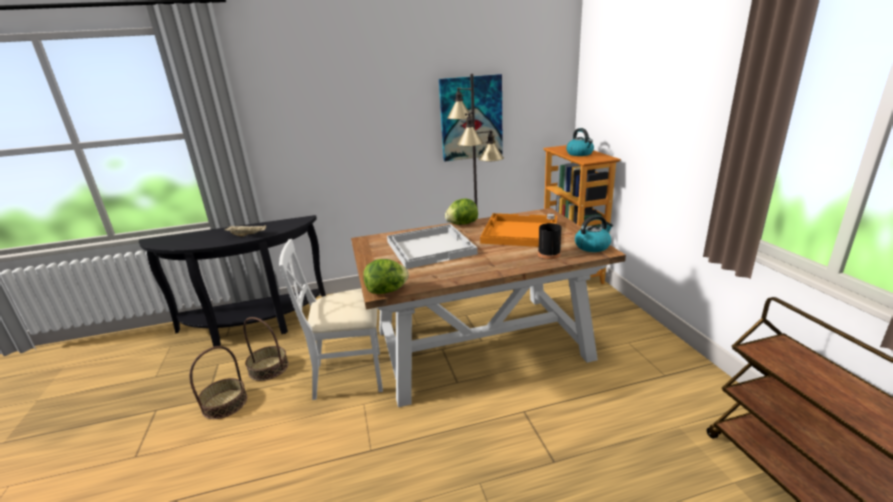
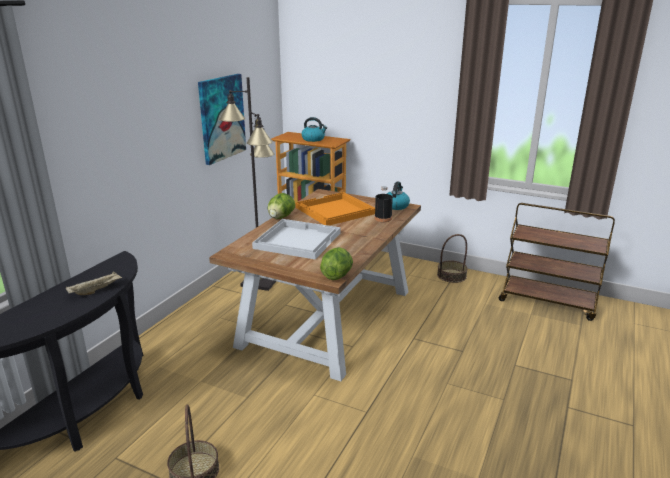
camera: 50 degrees left, 0 degrees up
(268, 368) = (182, 426): basket -> basket (451, 276)
(350, 375) = (269, 387): white chair -> none

